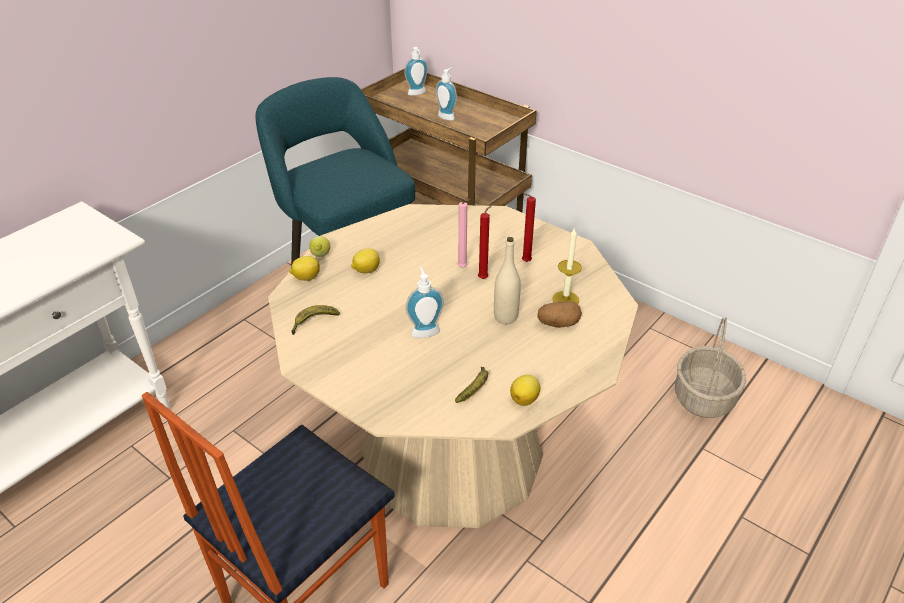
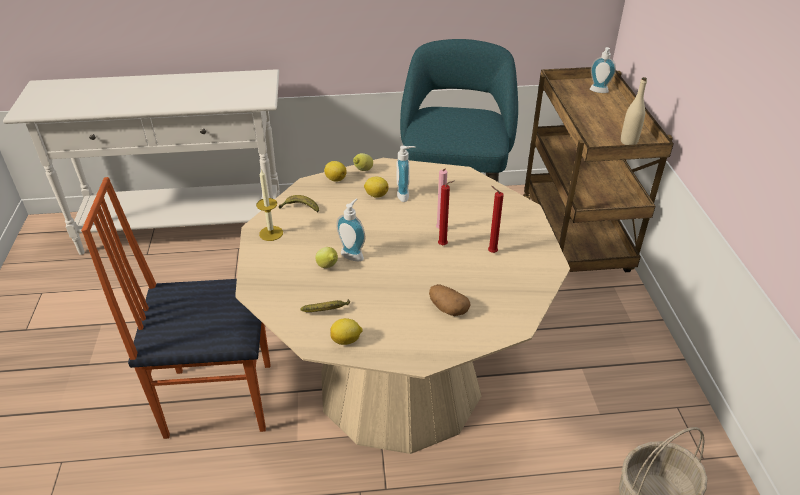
camera: 45 degrees right, 0 degrees up
(419, 354) = (328, 266): none -> lemon
(447, 116) = (597, 118): soap dispenser -> soap dispenser (405, 195)
(505, 317) = (417, 280): beige bottle -> beige bottle (628, 142)
(565, 299) = (479, 296): candle -> candle (271, 233)

